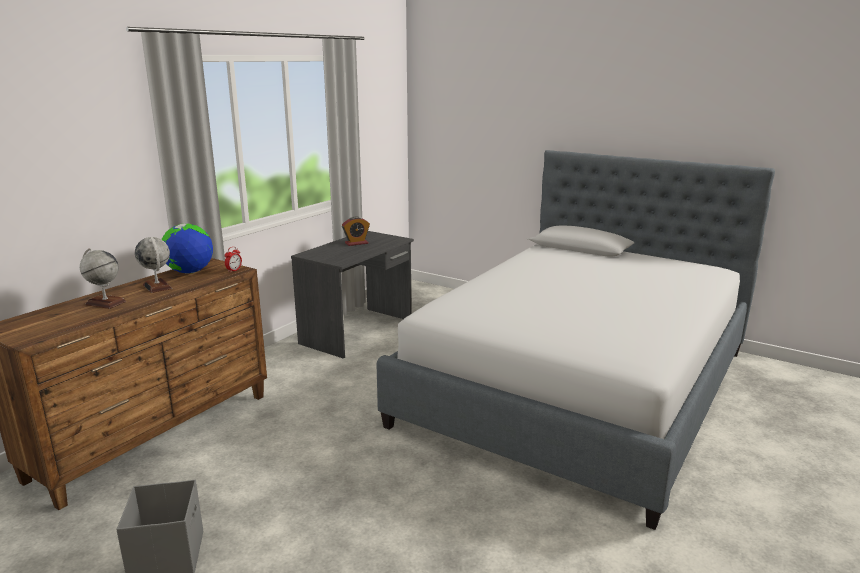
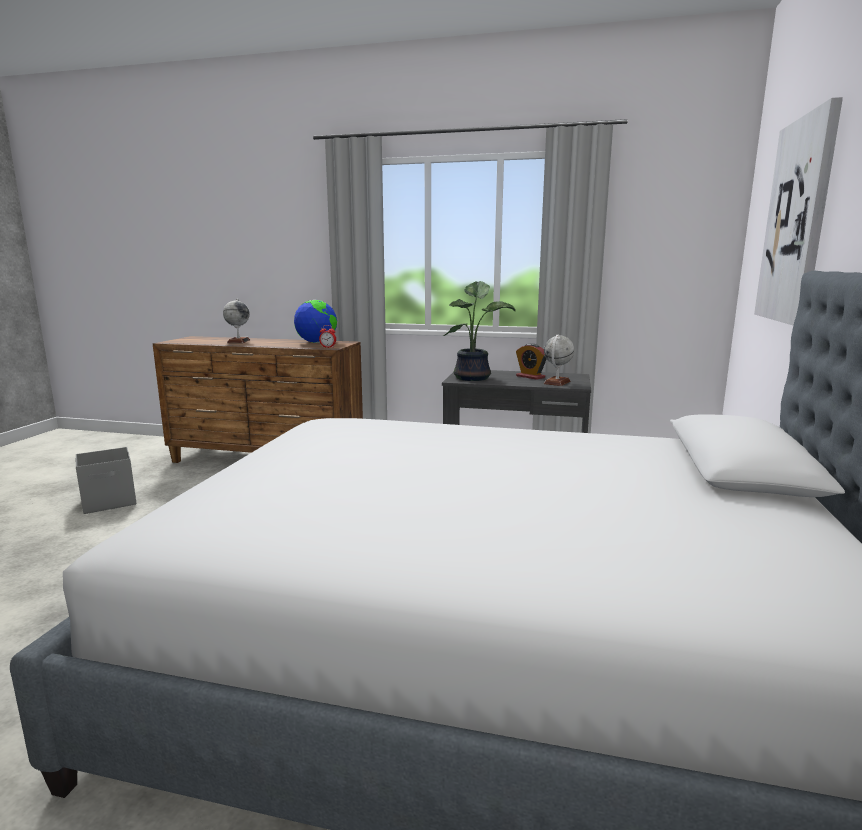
camera: 70 degrees right, 5 degrees down
(157, 286) = (277, 343): globe -> globe (557, 382)
(338, 256) = (474, 377): none -> potted plant
(493, 118) = (797, 222): none -> picture

